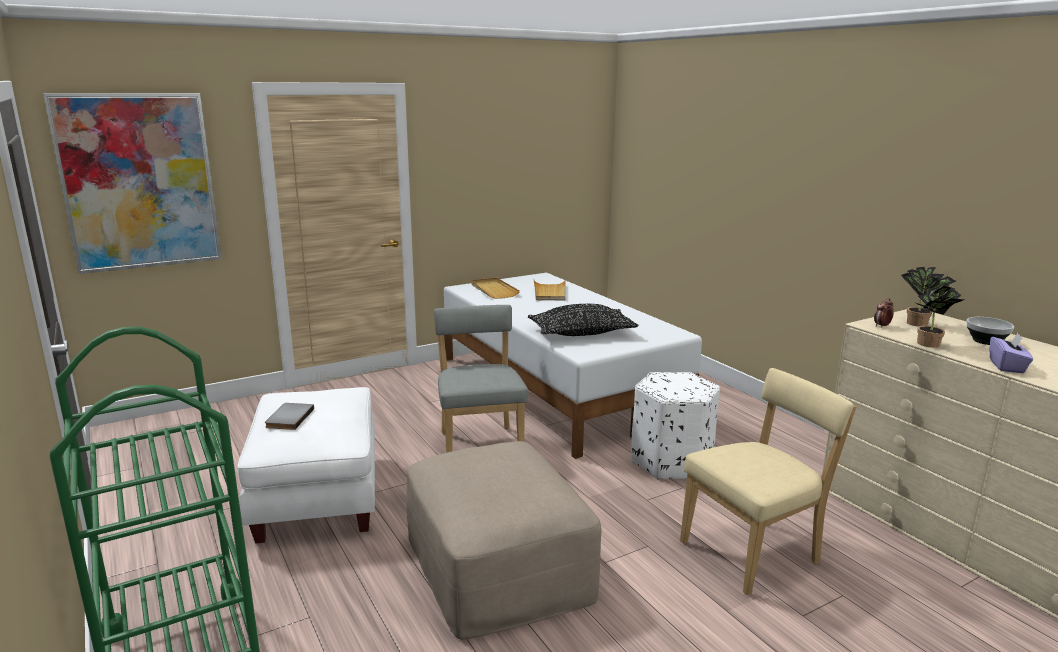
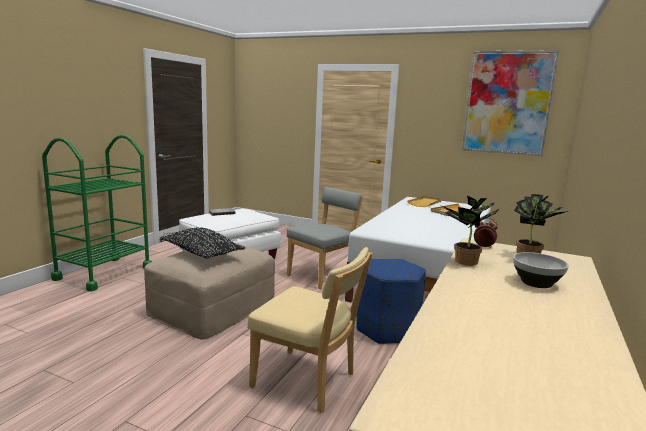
camera: 55 degrees right, 5 degrees down
(139, 182) = (267, 110): picture -> picture (507, 103)
(581, 333) = (398, 226): black pillow -> black pillow (202, 253)
(671, 461) = (388, 330): white ottoman -> blue ottoman
(1007, 366) = (461, 290): purple tissue box -> none

